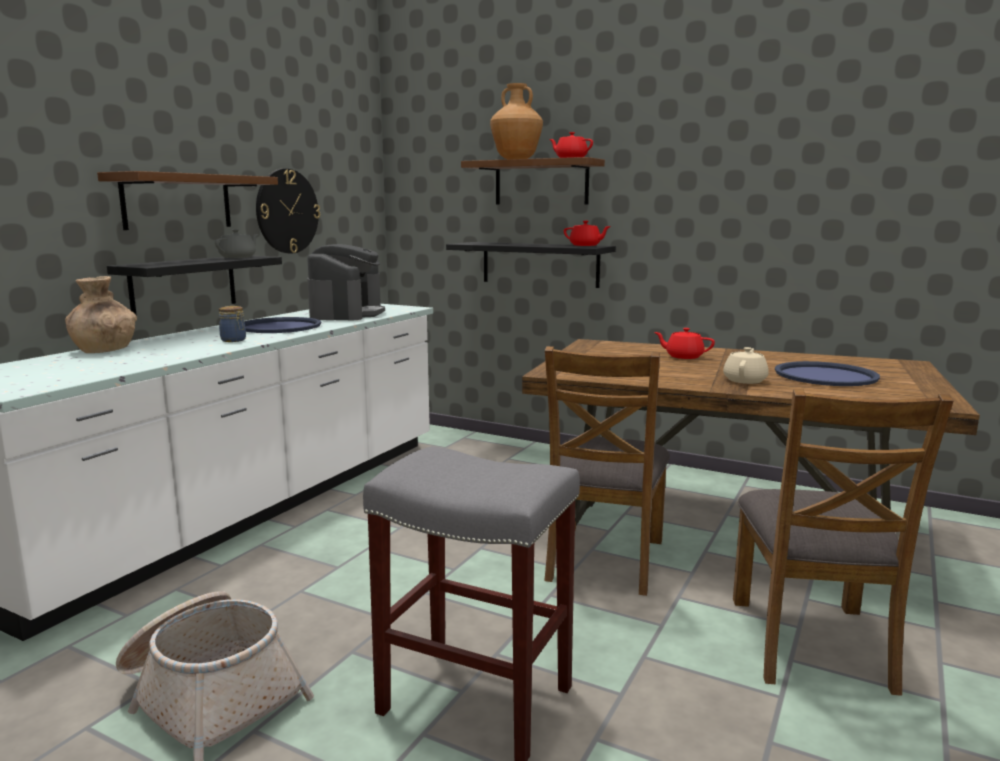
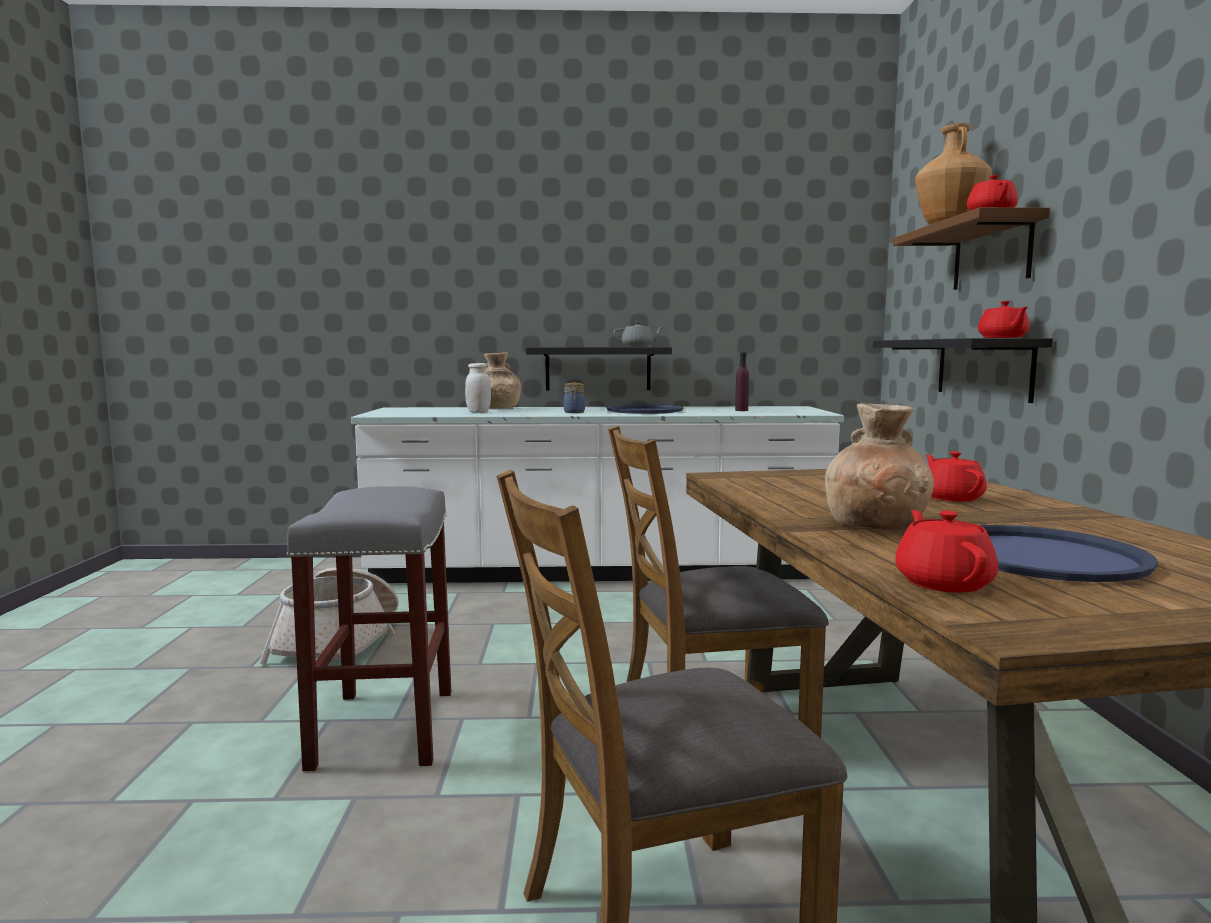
camera: 60 degrees right, 5 degrees down
(129, 359) = (478, 412): none -> white jar
(177, 201) = (599, 298): brown shelf -> none
(287, 211) = (725, 307): wall clock -> none
(347, 313) = (741, 410): coffee machine -> purple bottle
(745, 380) = (876, 526): beige teapot -> brown vase
(869, 396) = (943, 582): none -> red teapot

